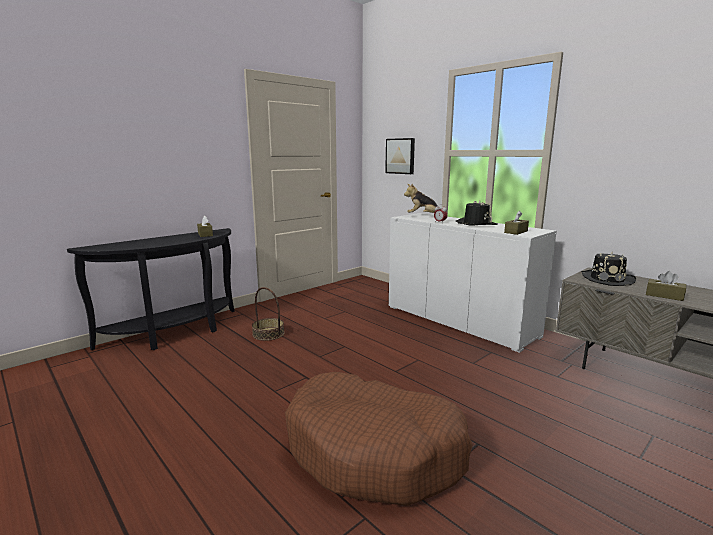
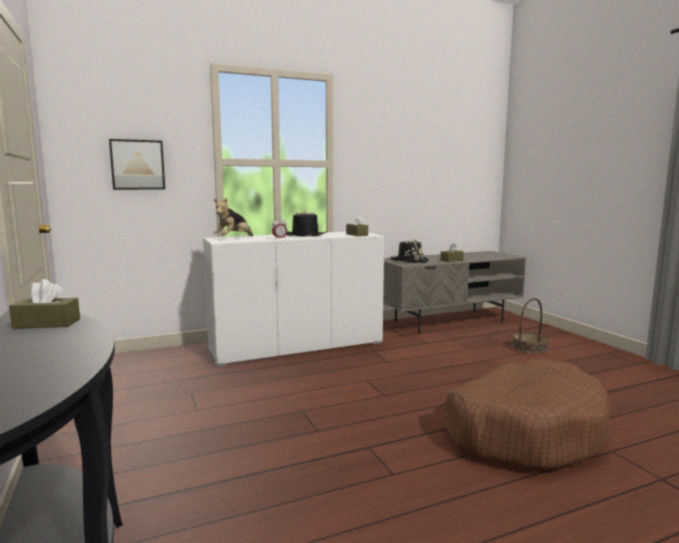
camera: 70 degrees left, 5 degrees down
(268, 334) = (201, 462): basket -> basket (529, 348)

